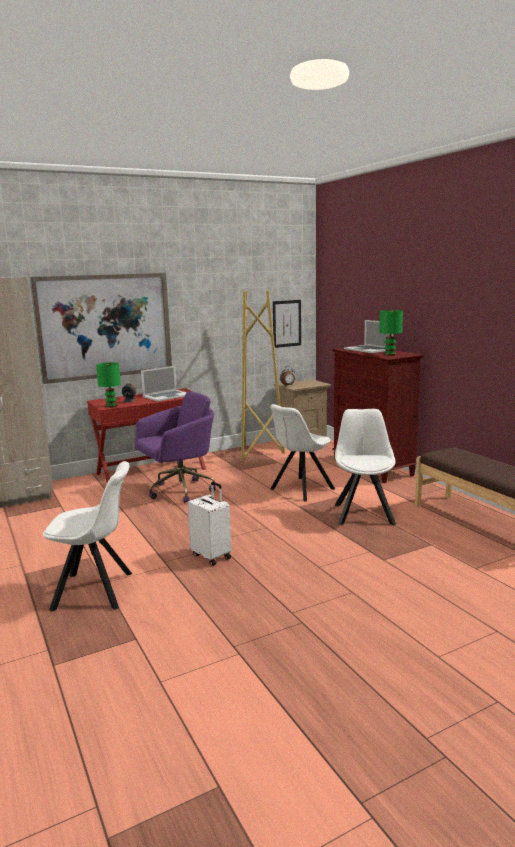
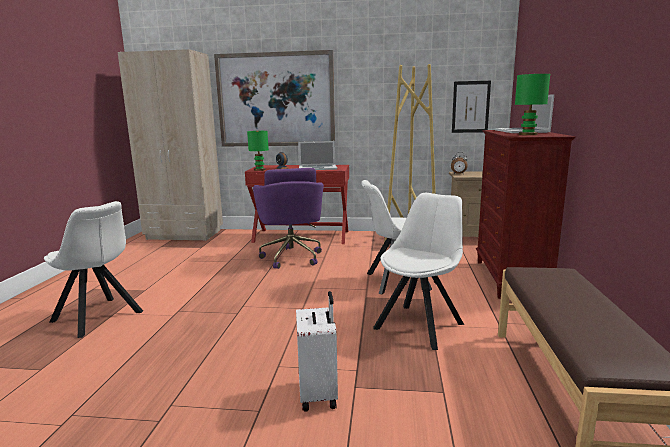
camera: 35 degrees right, 0 degrees up
(178, 492) = (291, 257): purple office chair -> purple office chair turned 75 degrees clockwise
(212, 556) = (215, 319): white suitcase -> white suitcase (319, 394)

